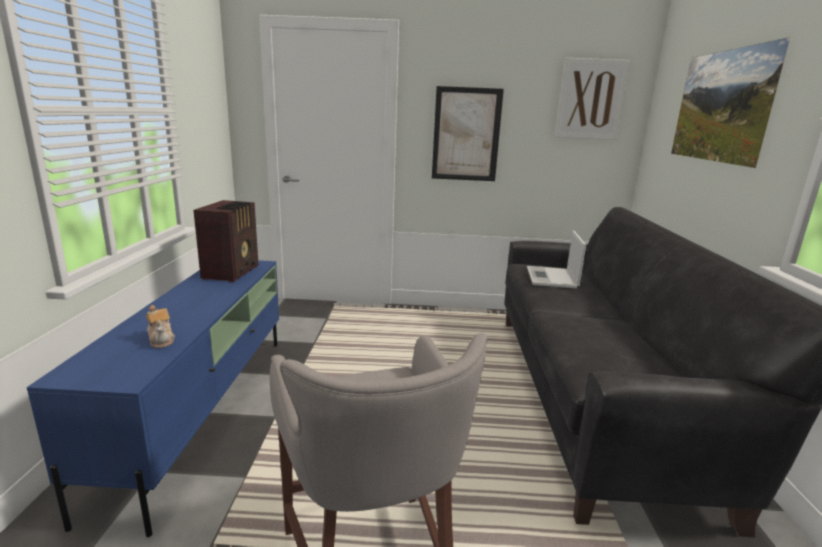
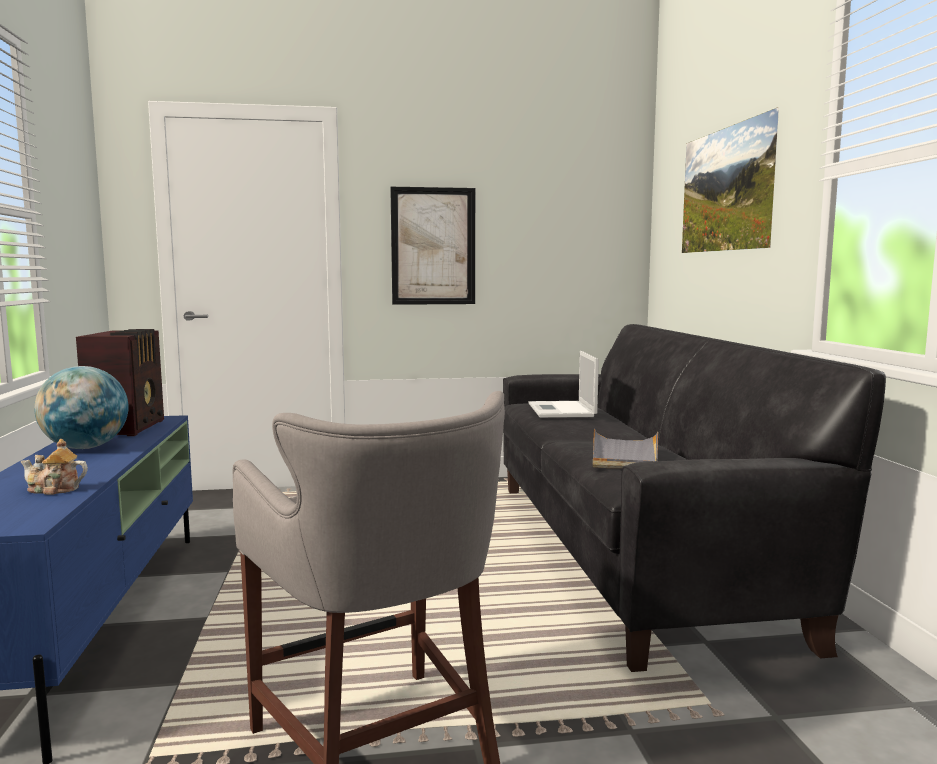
camera: 10 degrees left, 10 degrees down
(162, 340) = (54, 490): teapot -> teapot turned 135 degrees clockwise
(197, 292) = (85, 448): none -> globe
(590, 99) = (581, 198): picture -> none
(595, 339) = (624, 454): none -> grey tray

